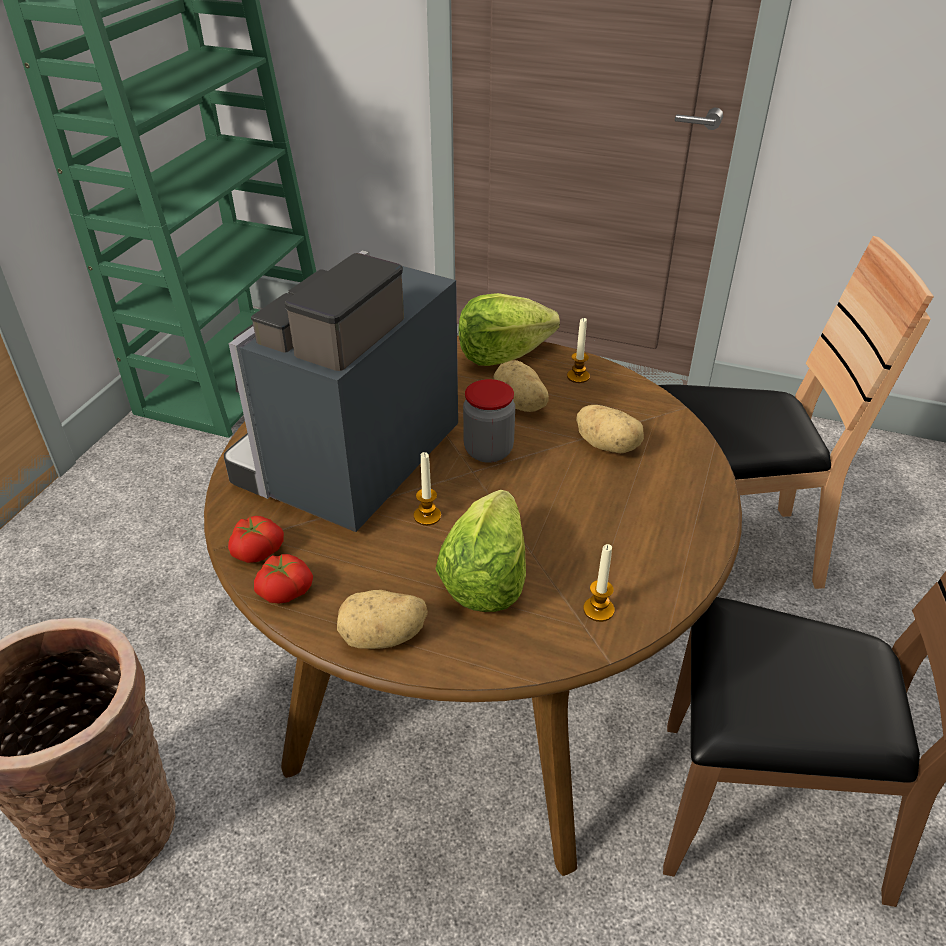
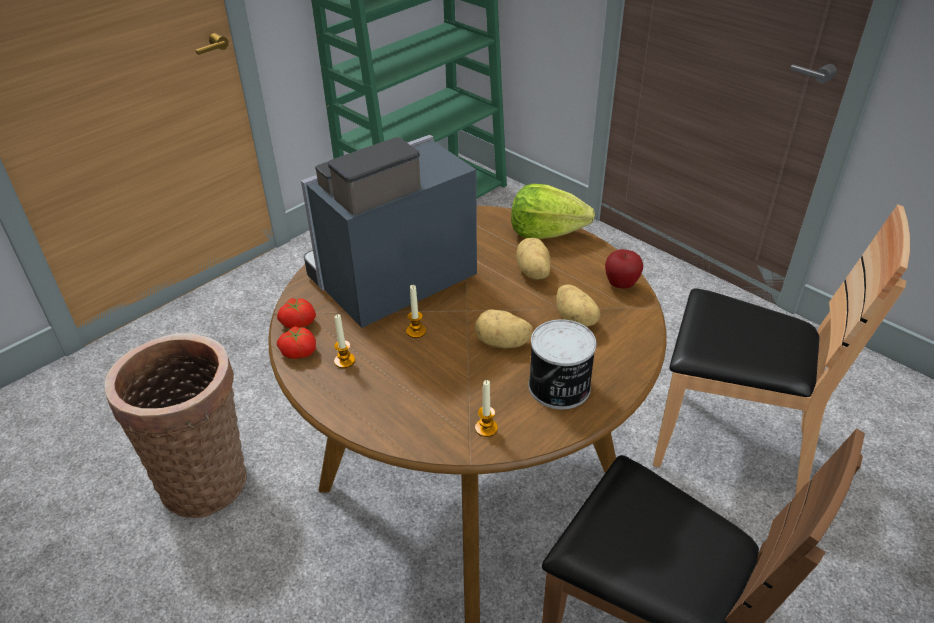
camera: 25 degrees right, 0 degrees up
(383, 638) = (337, 399): potato -> potato (502, 343)
(486, 577) = (426, 383): lettuce -> none
(488, 451) = (487, 299): jar -> none
(578, 376) = (591, 262): candle -> candle (344, 361)
(628, 393) = (621, 285): none -> apple
(647, 532) = (559, 388): none -> can

